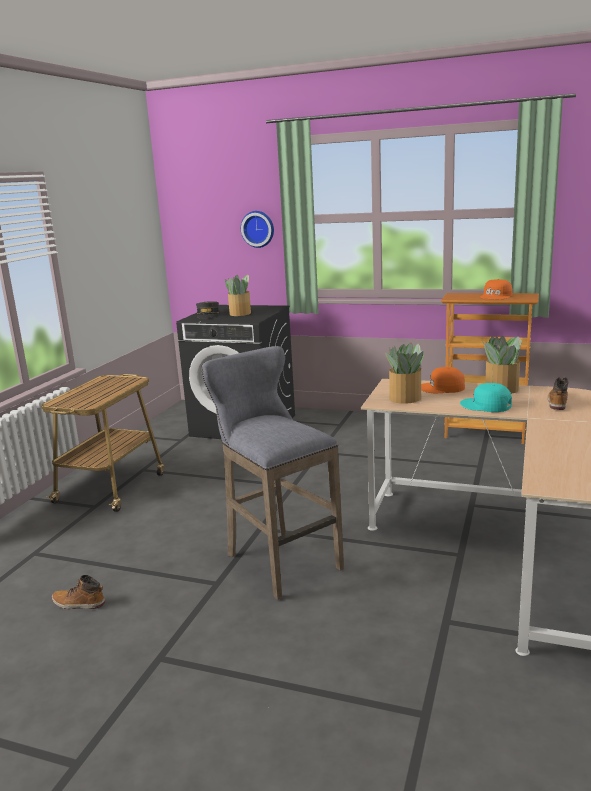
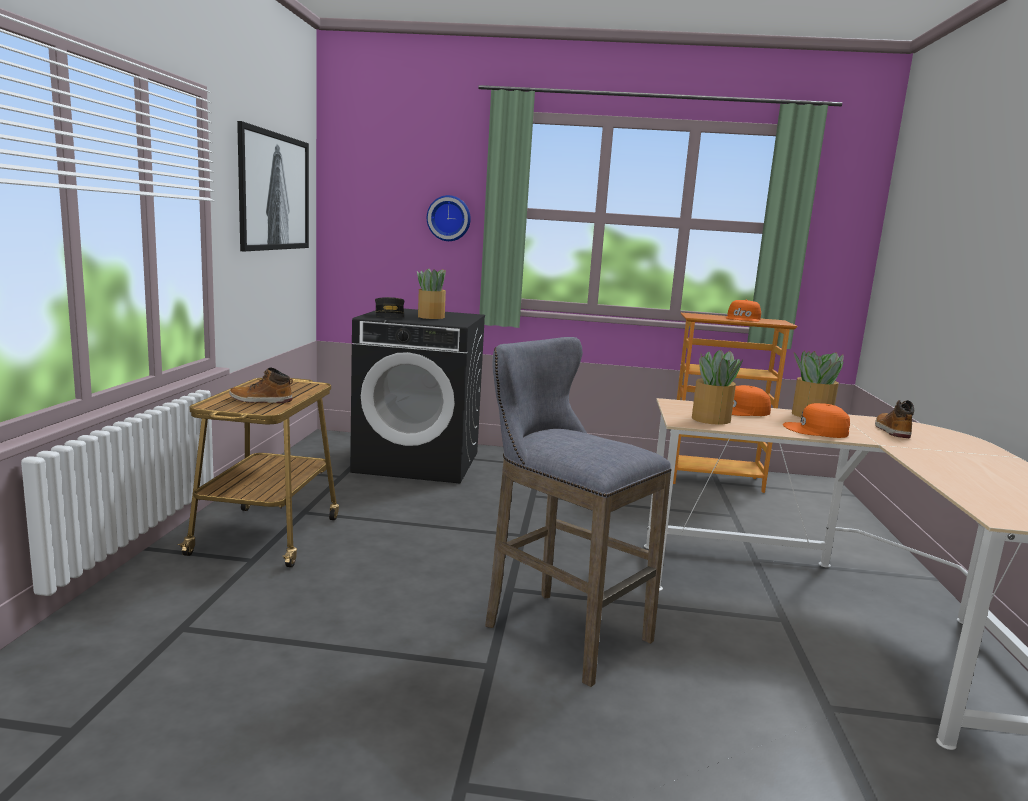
camera: 15 degrees left, 5 degrees down
(78, 603) = (288, 705): boot -> boot (260, 400)
(115, 229) = (273, 192): none -> picture
(486, 405) = (816, 430): turquoise cap -> orange cap

